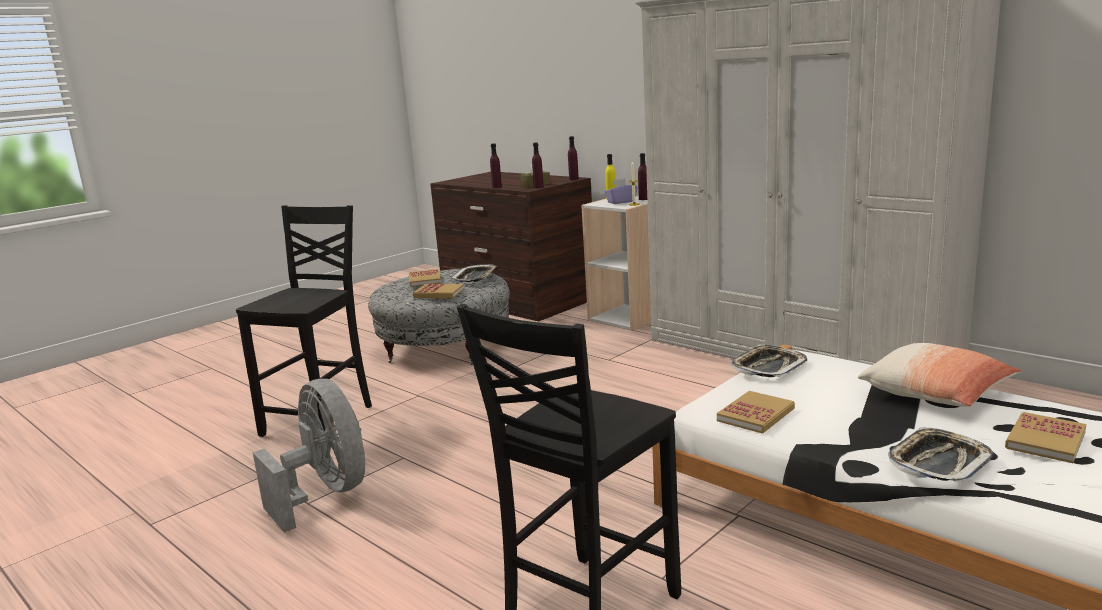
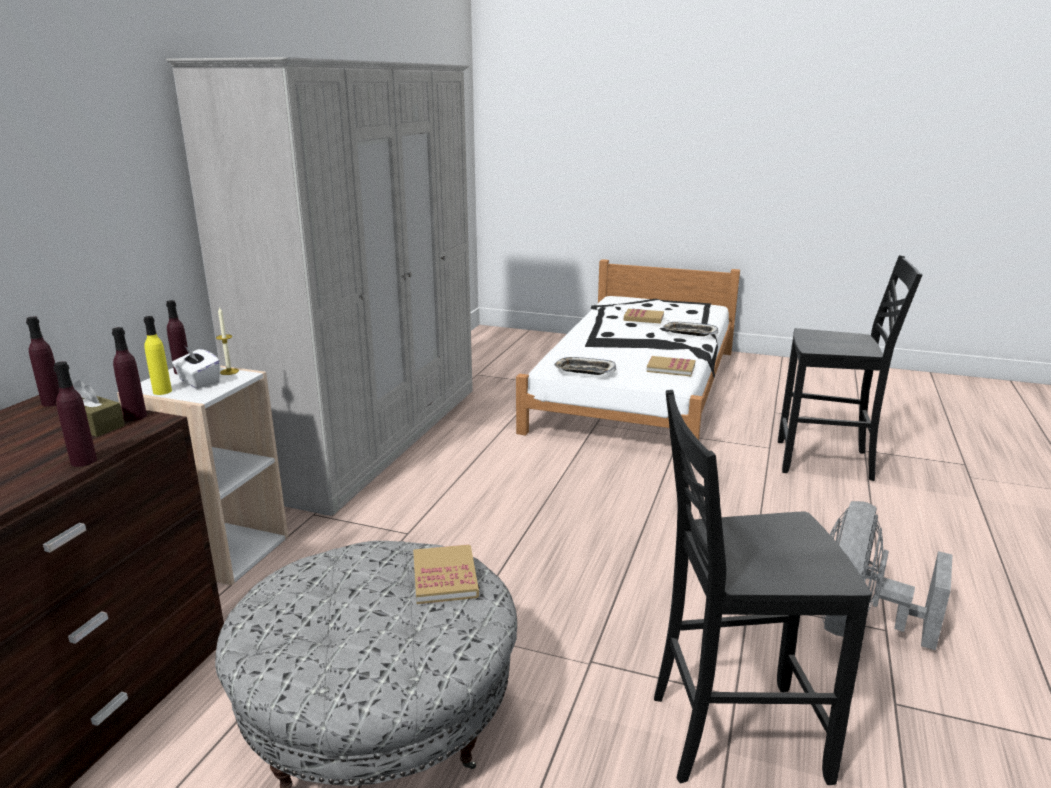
camera: 115 degrees left, 5 degrees up
(424, 280) = (353, 628): book -> none
(475, 277) = (336, 568): tray -> none
(621, 202) = (198, 382): purple tissue box -> white tissue box
(936, 394) = (596, 335): pillow -> none

